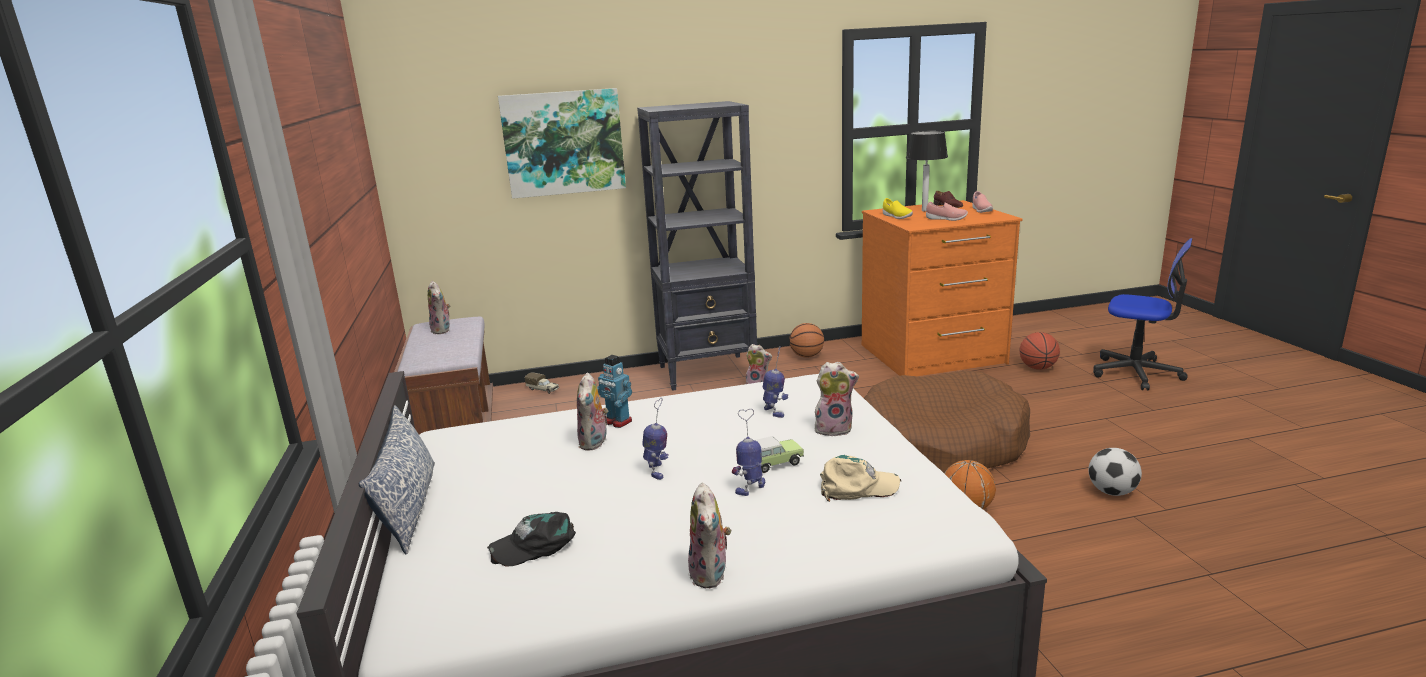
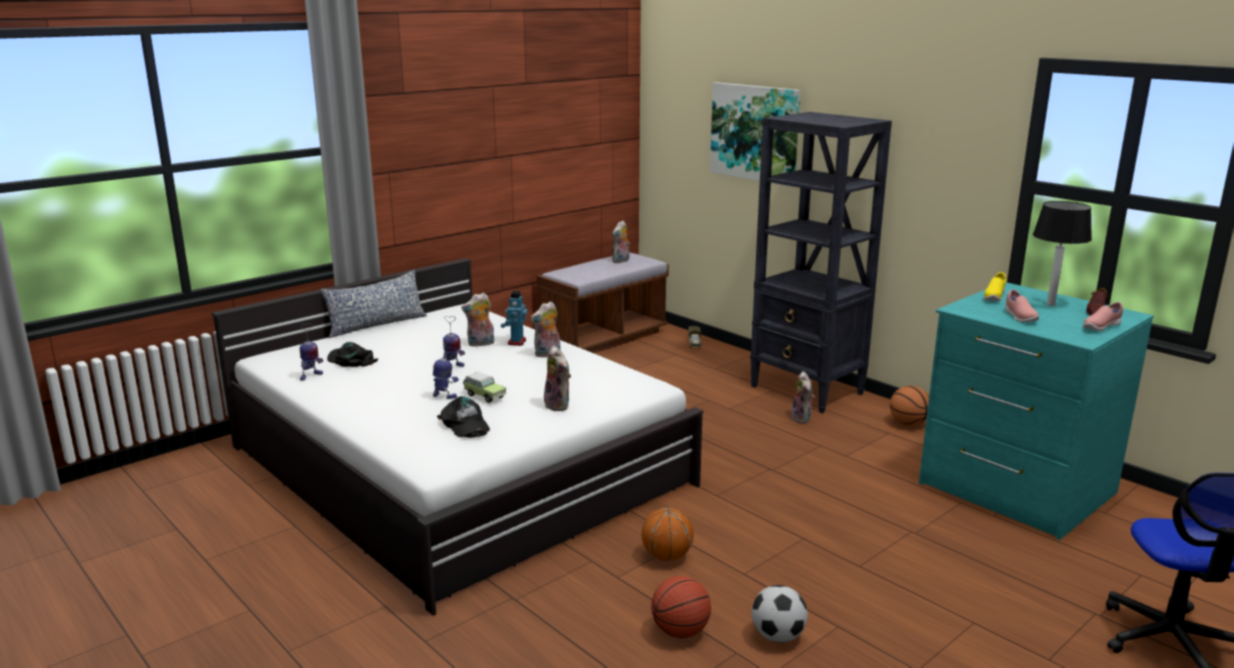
camera: 60 degrees right, 0 degrees up
(711, 574) = (339, 406): plush toy -> plush toy (547, 354)
(774, 412) = (573, 382): toy robot -> toy robot (310, 376)
(857, 487) = (464, 425): beige cap -> black cap
(933, 355) = (1015, 489): orange dresser -> turquoise dresser
(939, 444) = (783, 525): brown dog bed -> none
(1037, 368) = (1075, 561): basketball -> basketball (680, 631)

